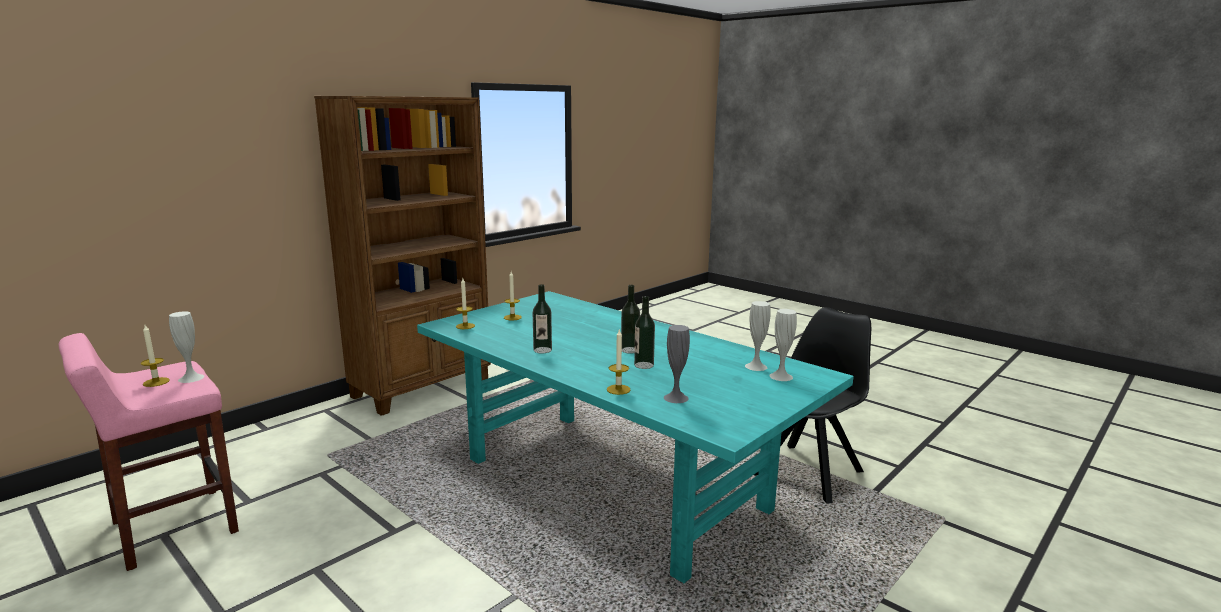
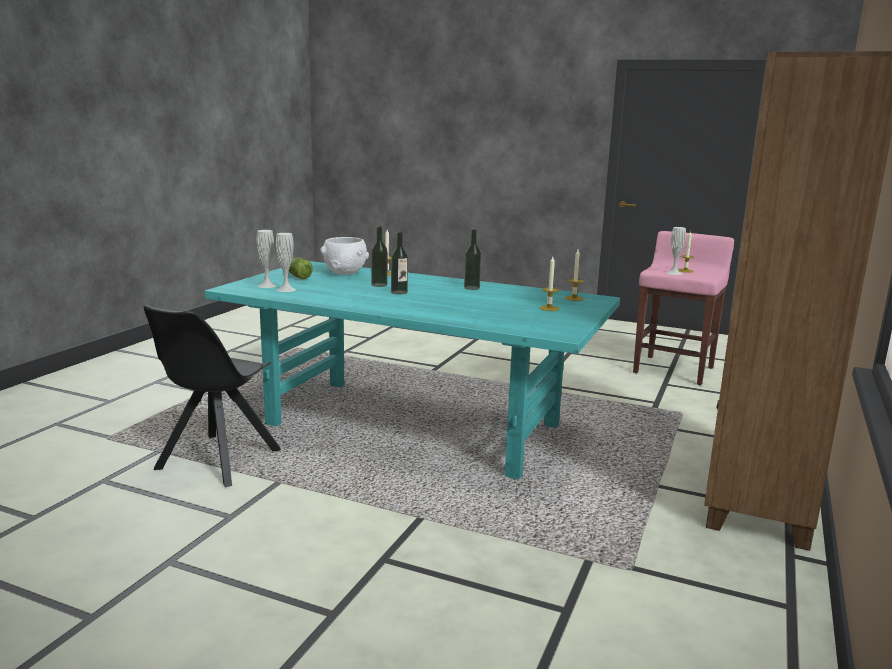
camera: 160 degrees right, 0 degrees up
(676, 398) = (345, 273): grey vase -> white bowl
(744, 394) = (298, 276): none -> lettuce

